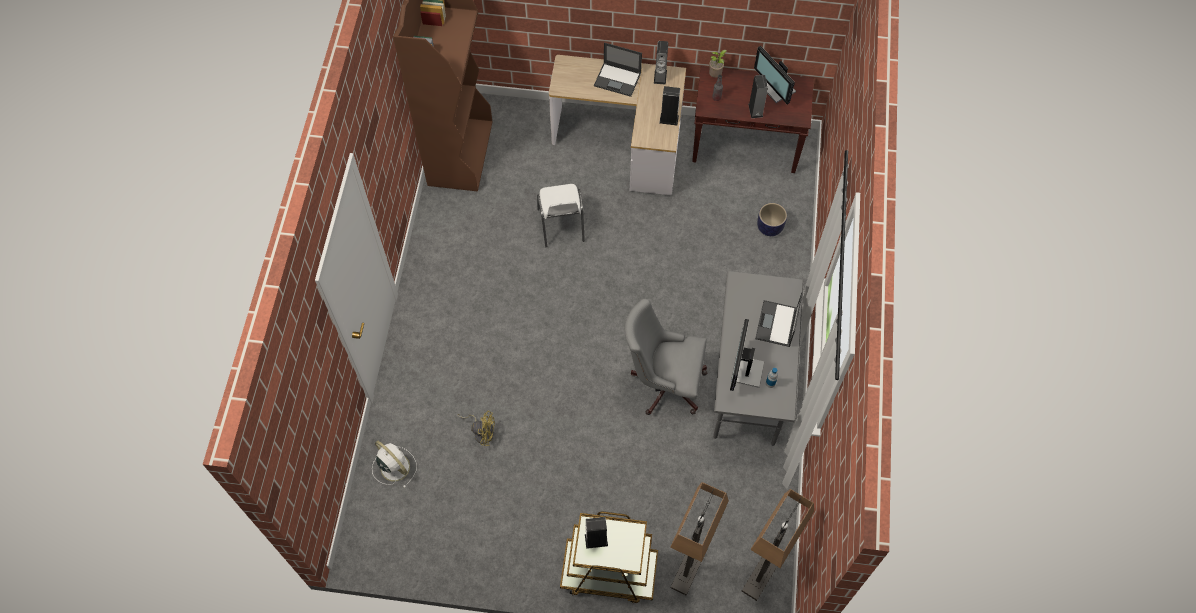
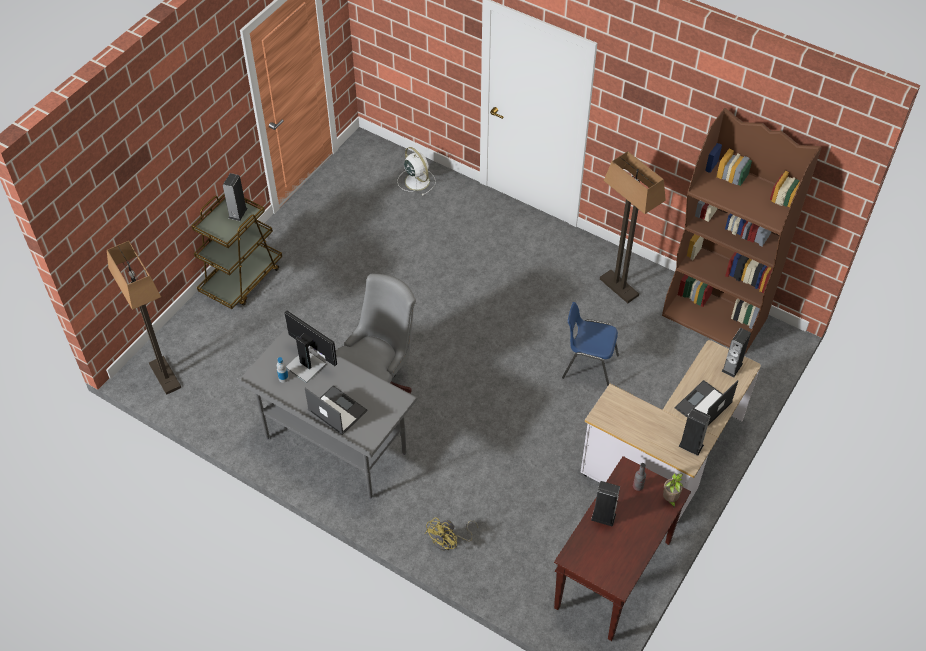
camera: 115 degrees right, 10 degrees down
(394, 466) = (416, 180): white fan -> white fan turned 105 degrees counterclockwise
(481, 432) = (412, 241): yellow fan -> yellow fan (449, 541)
(561, 226) = (588, 366): white chair -> blue chair
(669, 119) = (628, 430): speaker -> speaker (732, 367)
(687, 571) = (205, 329): floor lamp -> floor lamp (618, 287)
(769, 227) = (497, 548): planter -> none
(777, 90) = (622, 552): monitor -> none

